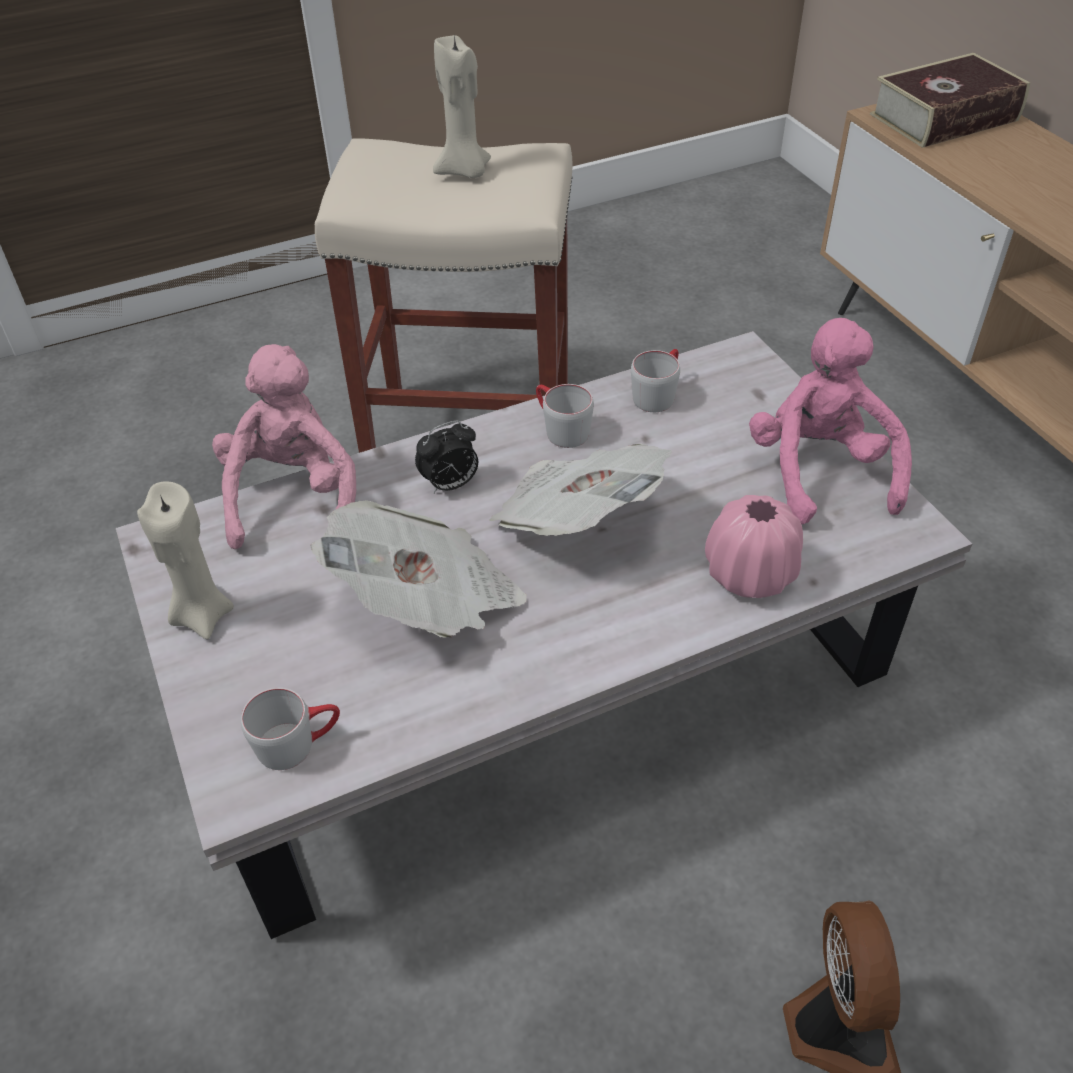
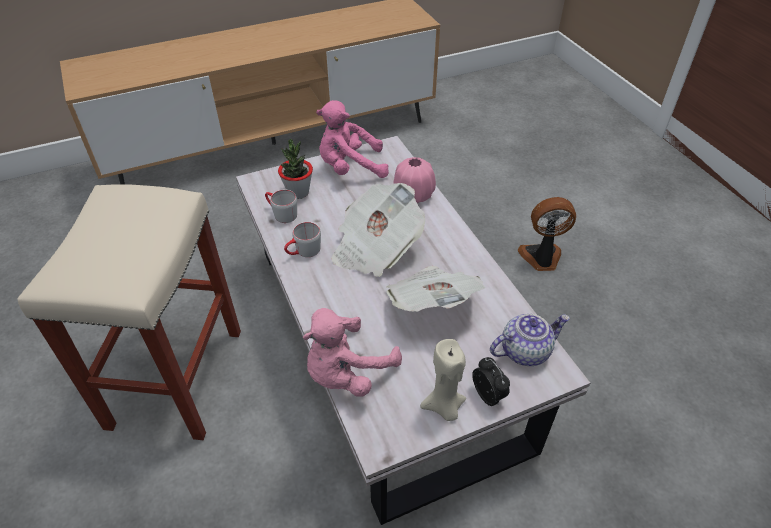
camera: 90 degrees left, 0 degrees up
(294, 498) = (347, 372): pink plush toy -> pink plush toy turned 45 degrees counterclockwise
(298, 742) = (525, 350): grey mug -> teapot
(450, 485) = (344, 297): alarm clock -> alarm clock (488, 395)
(464, 171) = (120, 227): beige candle -> none
(721, 408) = (298, 192): none -> potted plant
(944, 118) = (97, 72): book -> none

